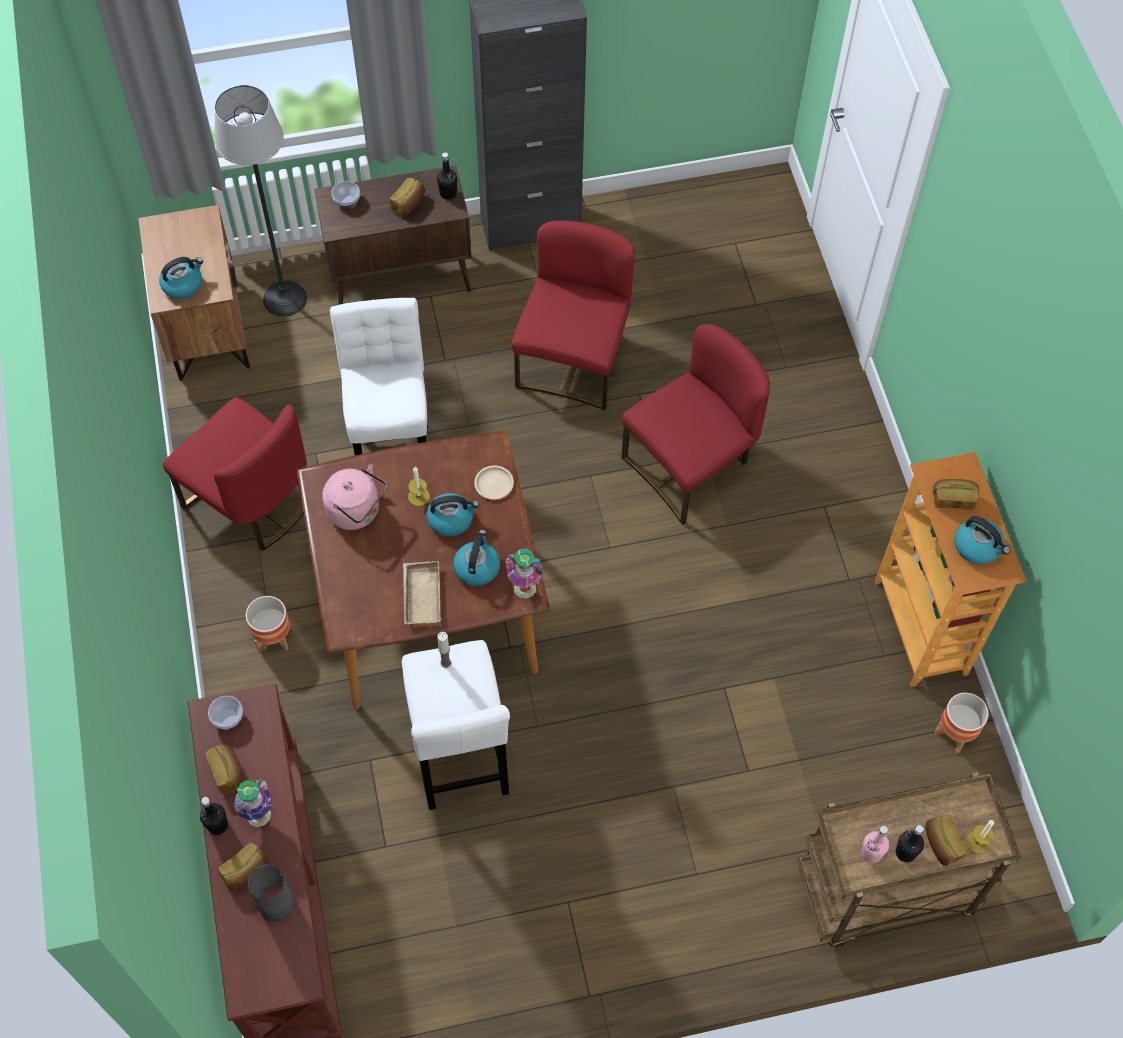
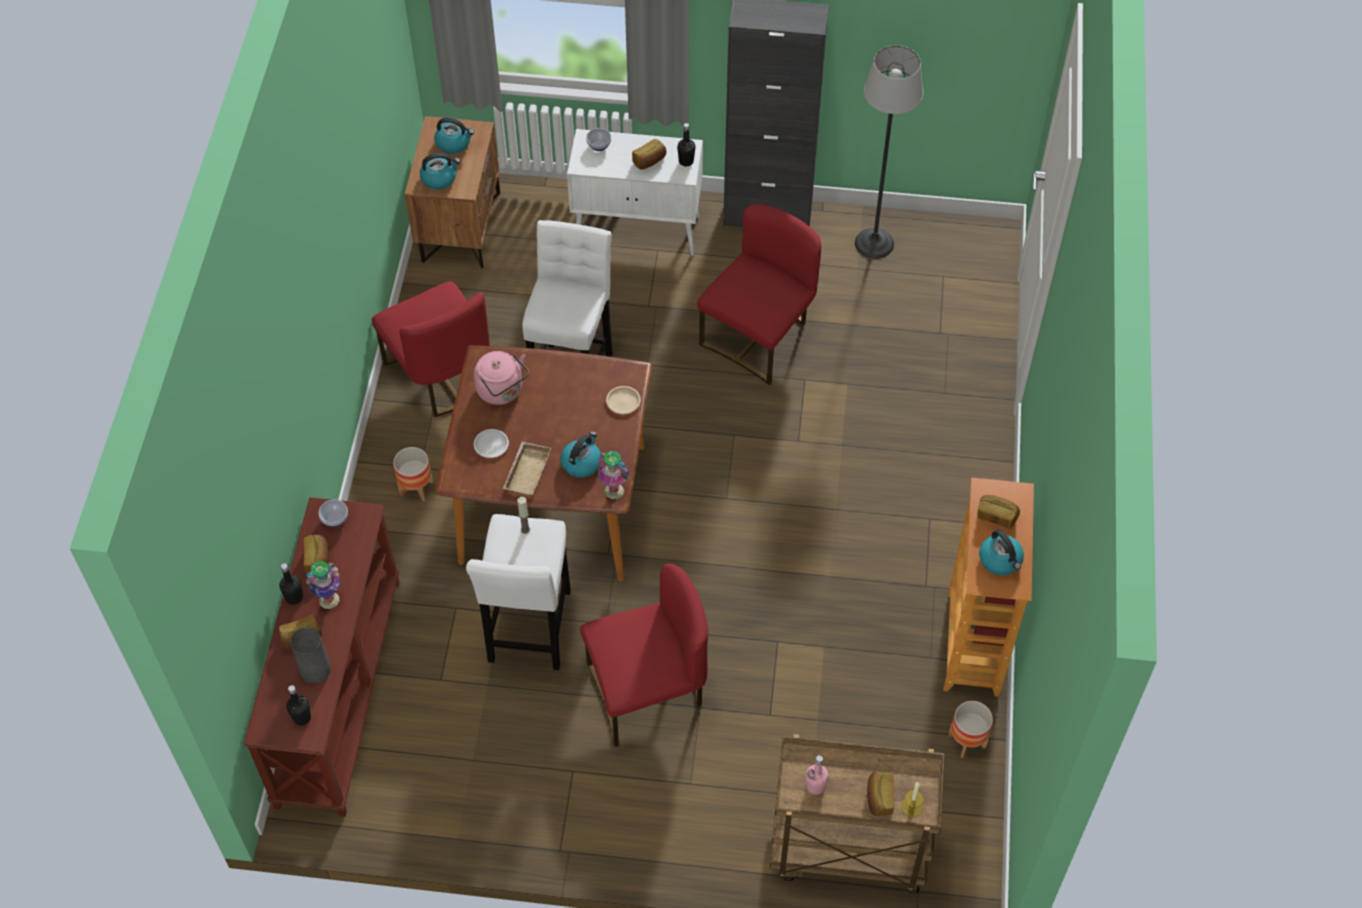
camera: 20 degrees right, 5 degrees down
(285, 298) = (534, 220): floor lamp -> floor lamp (874, 243)
(369, 577) = (491, 445): none -> white plate
(402, 280) = (638, 230): brown cabinet -> white cabinet
(418, 496) = (557, 394): candle -> none
(451, 519) = (576, 419): kettle -> kettle (454, 143)
(689, 466) = (824, 451): red chair -> red chair (647, 692)
(905, 852) = (845, 795): black bottle -> black bottle (302, 717)

